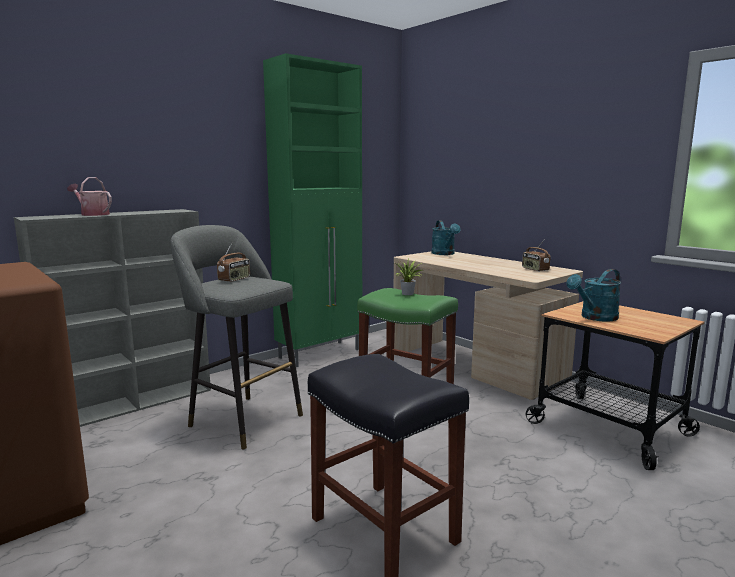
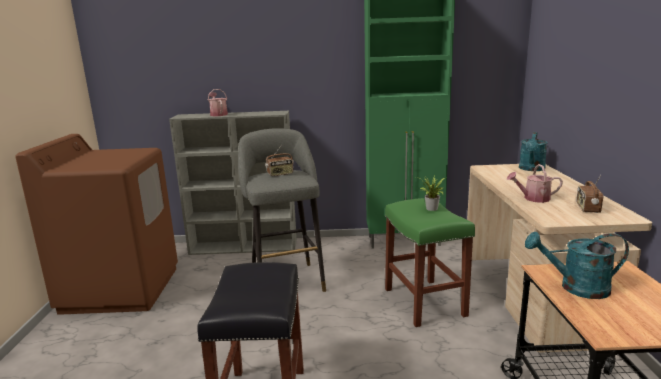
camera: 40 degrees right, 5 degrees up
(490, 269) = (533, 198): none -> watering can

